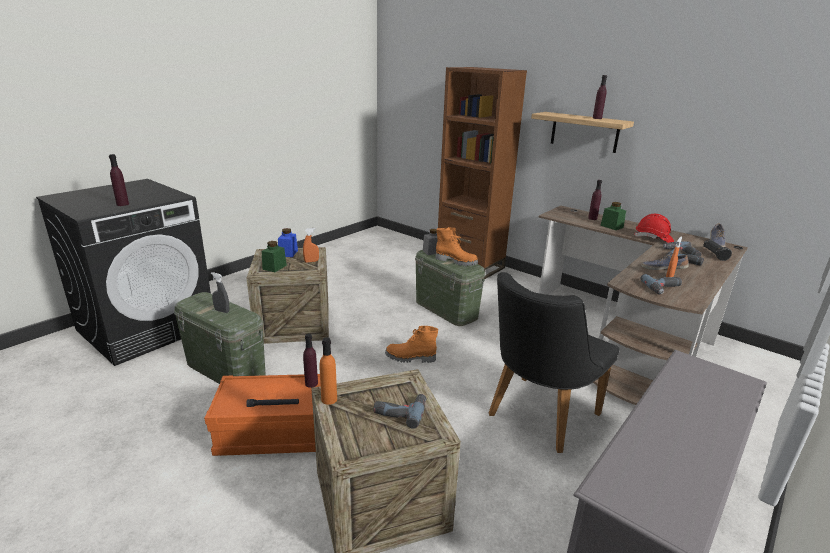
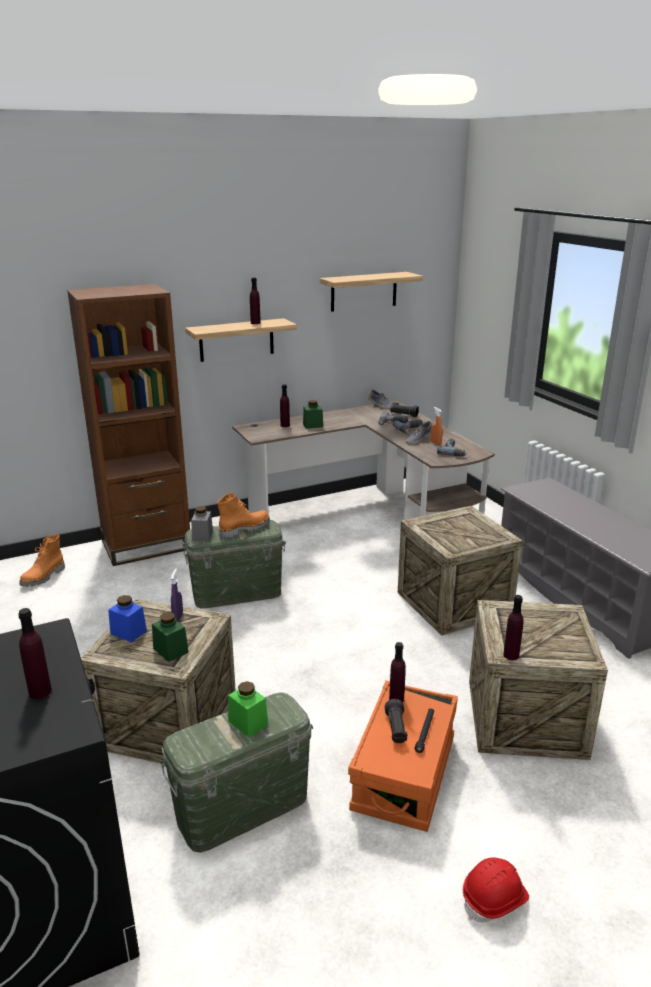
camera: 65 degrees left, 0 degrees up
(222, 311) = (248, 723): grey spray bottle -> green jar
(273, 390) = (396, 729): none -> black flashlight
(311, 261) = (178, 617): orange spray bottle -> purple spray bottle
(329, 399) = (511, 655): orange bottle -> purple bottle
(400, 411) = (538, 622): power drill -> none
(410, 358) = (320, 645): orange boot -> orange boot (44, 577)
(536, 418) = (453, 603): black chair -> crate
(653, 238) = (355, 421): red hard hat -> red hard hat (495, 899)
(738, 110) = (364, 291): none -> shelf

